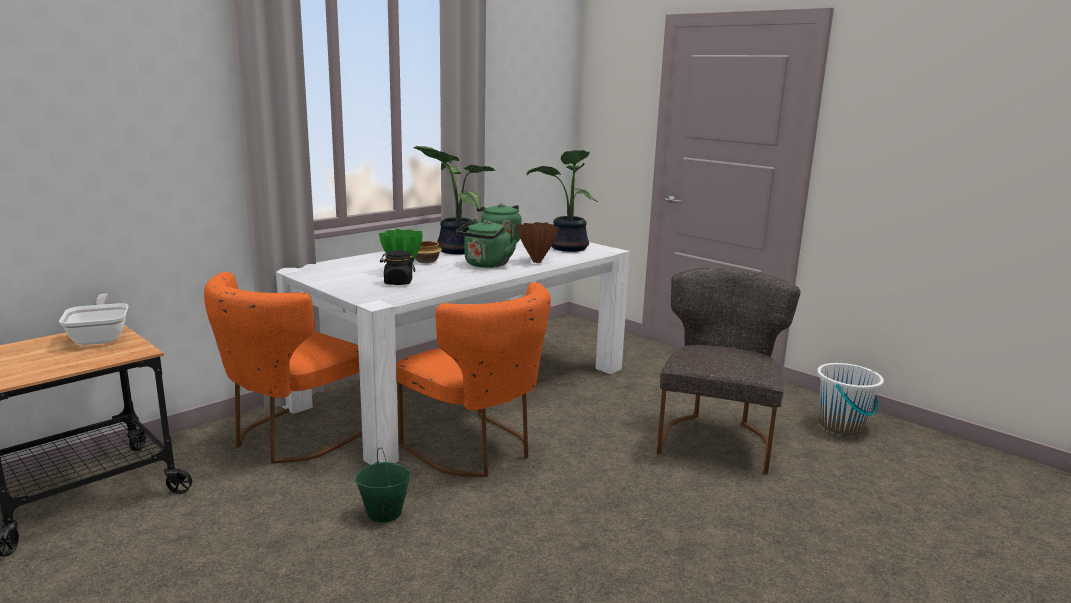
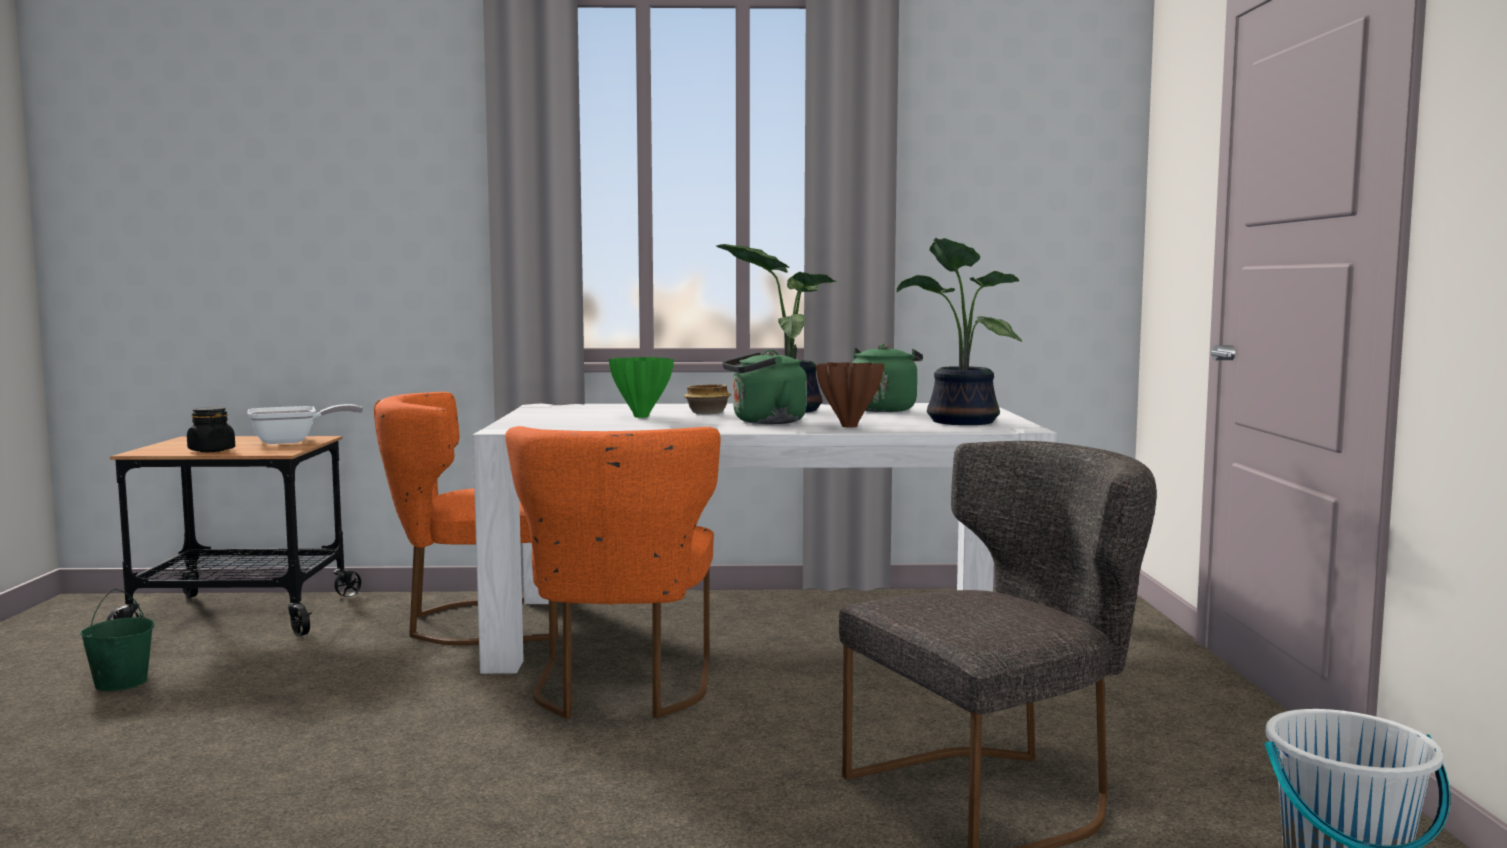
camera: 45 degrees right, 10 degrees down
(101, 337) = (292, 441): frying pan -> frying pan turned 45 degrees clockwise
(384, 513) = (396, 710): green bucket -> green bucket (120, 683)
(398, 282) = (596, 422): black jar -> black jar (211, 450)

